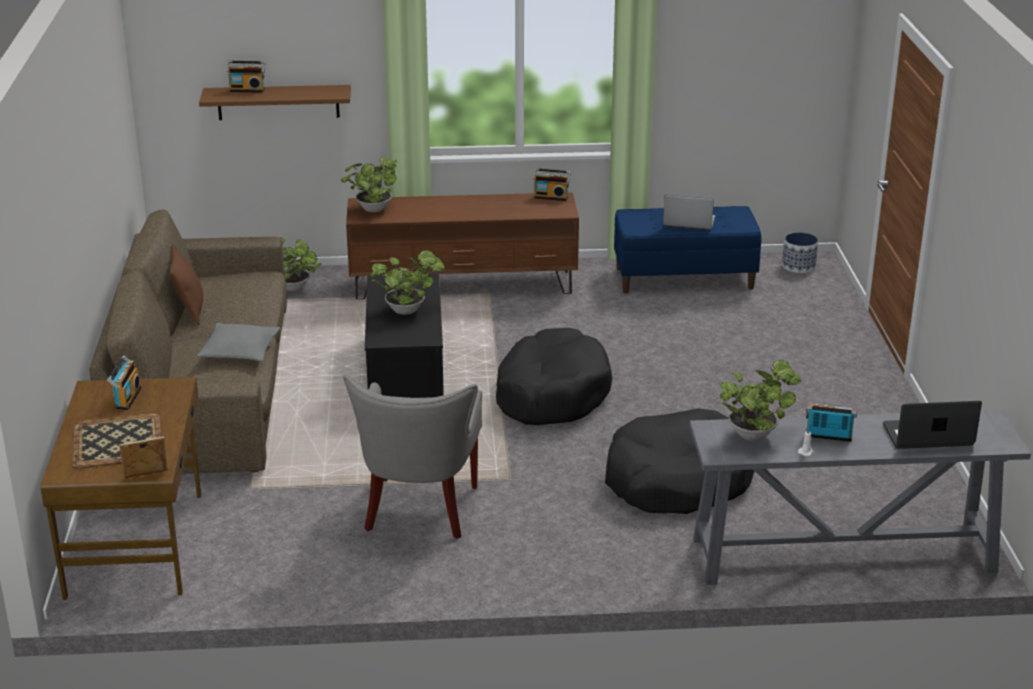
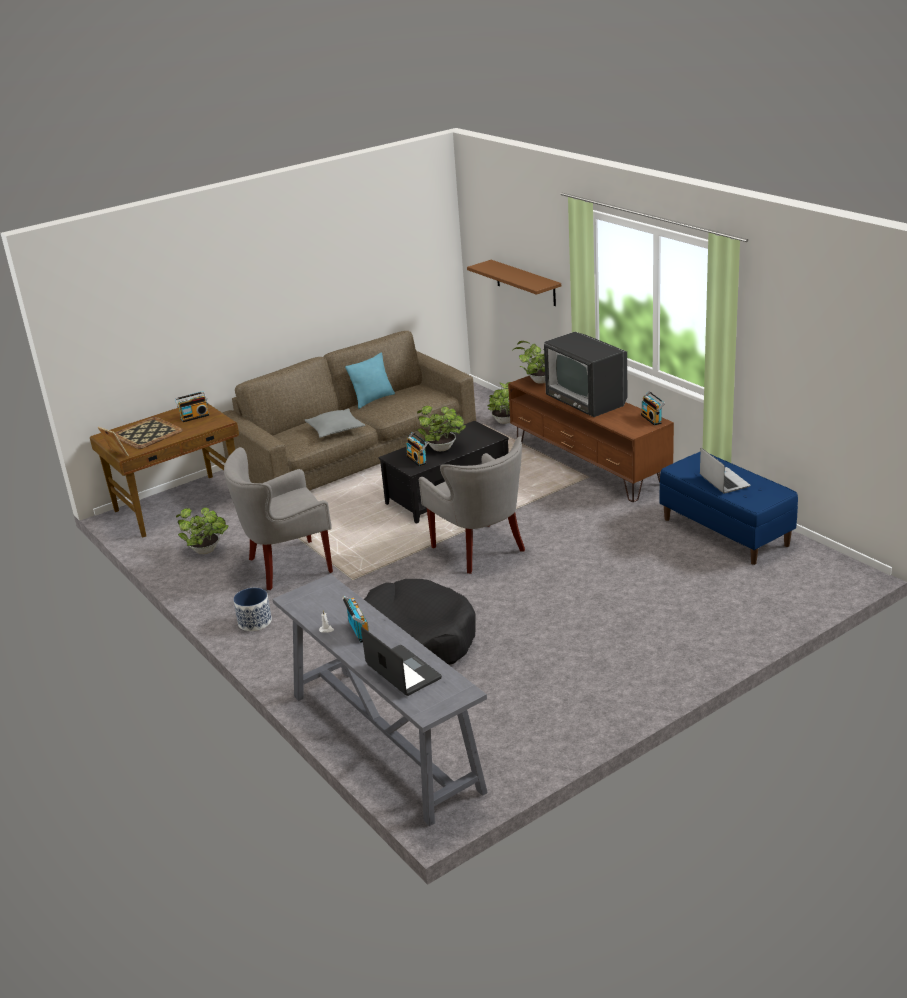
camera: 60 degrees right, 0 degrees up
(190, 311) = (373, 399): brown pillow -> turquoise pillow
(247, 90) = (505, 267): radio -> radio (417, 459)
(457, 206) = (587, 399): none -> television
(551, 393) = (479, 550): black dog bed -> grey armchair
(755, 434) = (334, 602): potted plant -> potted plant (207, 551)
(798, 266) = (828, 569): planter -> planter (254, 622)

